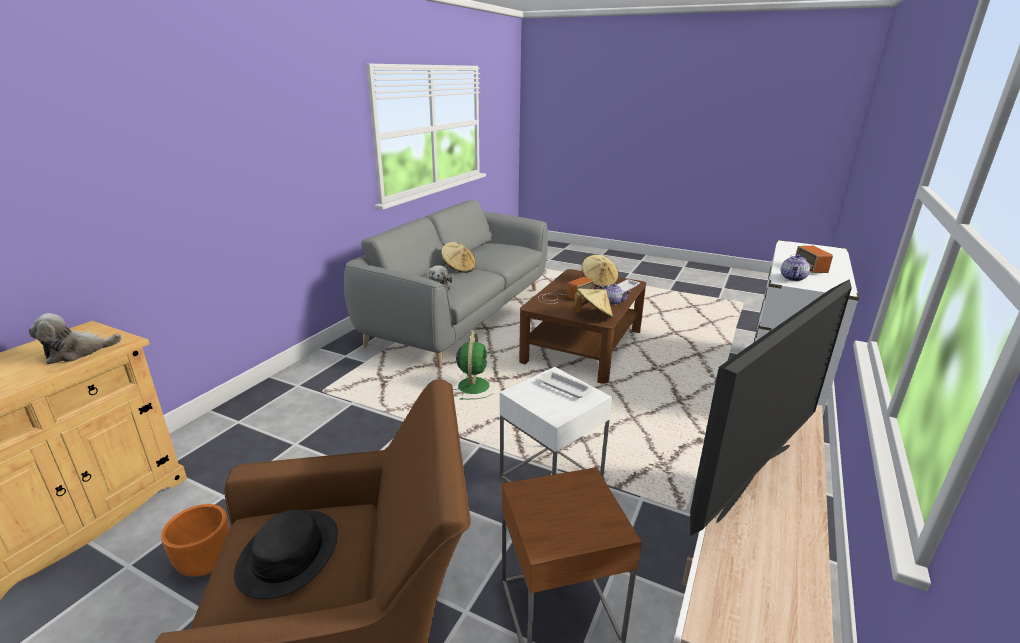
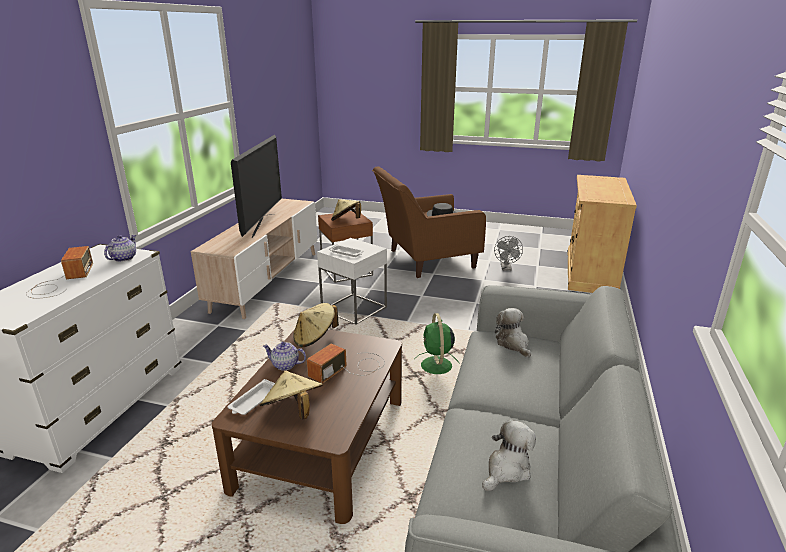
camera: 170 degrees right, 0 degrees up
(77, 352) = (595, 194): plush toy -> plush toy (507, 469)
(205, 563) = (506, 268): orange planter -> grey fan
(458, 268) = (525, 394): beige hat -> beige hat (346, 221)
(753, 479) = (263, 225): television -> television turned 150 degrees clockwise

